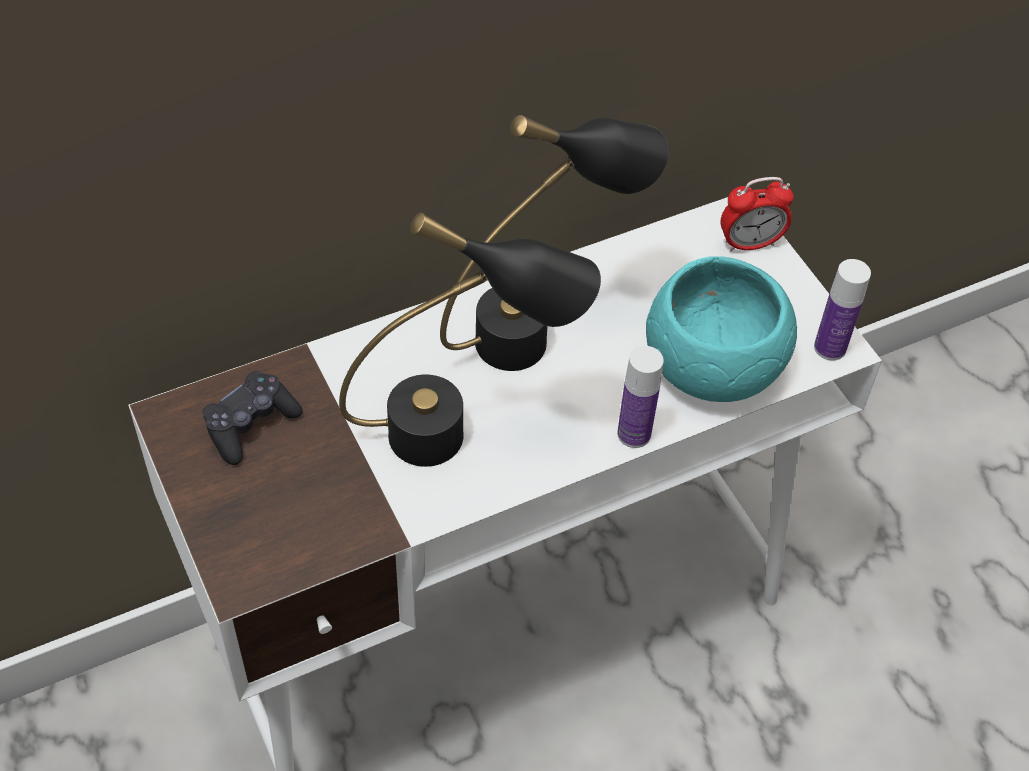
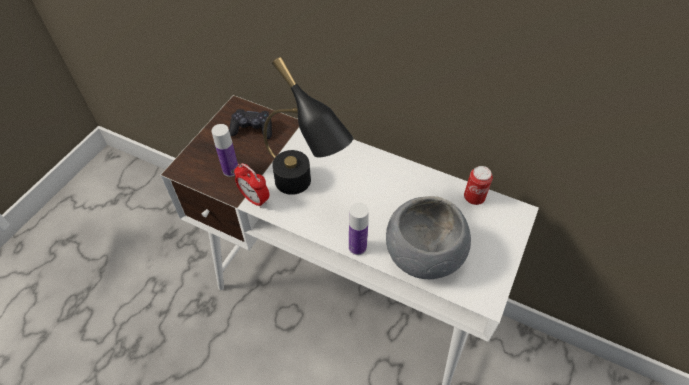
camera: 55 degrees right, 0 degrees up
(542, 329) = (380, 183): black table lamp -> none
(669, 244) = (474, 198): none -> can
(714, 365) = (424, 254): turquoise bowl -> grey bowl
(750, 243) = (508, 227): alarm clock -> alarm clock (255, 199)
(830, 348) = (483, 295): bottle -> bottle (231, 170)

